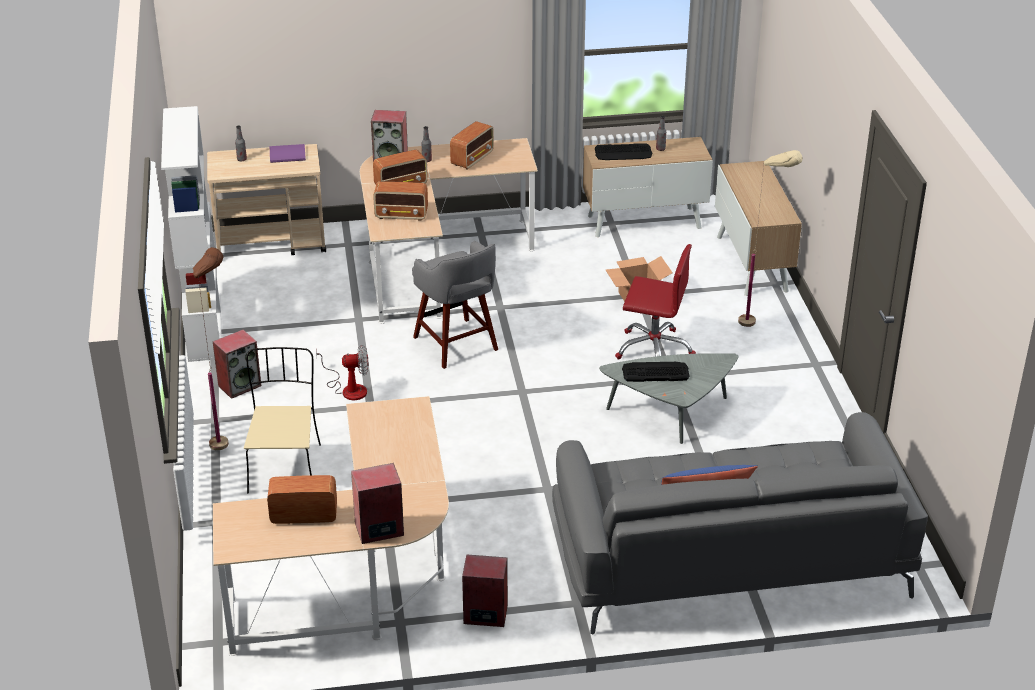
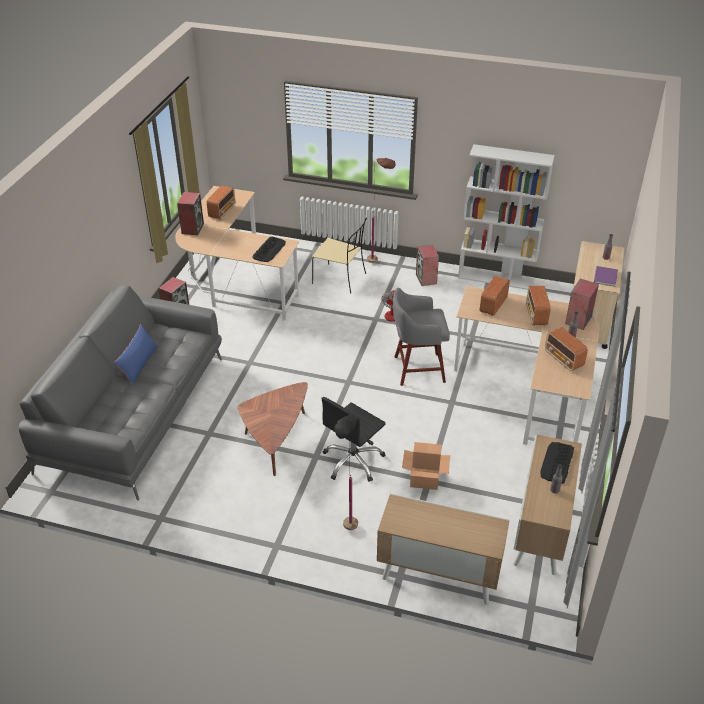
camera: 115 degrees right, 5 degrees up
(654, 349) = (353, 461): red office chair -> black office chair
(655, 372) = (281, 405): keyboard -> keyboard (269, 250)
(671, 415) = (275, 440): grey coffee table -> brown coffee table
(760, 324) = (347, 537): beige floor lamp -> black floor lamp

